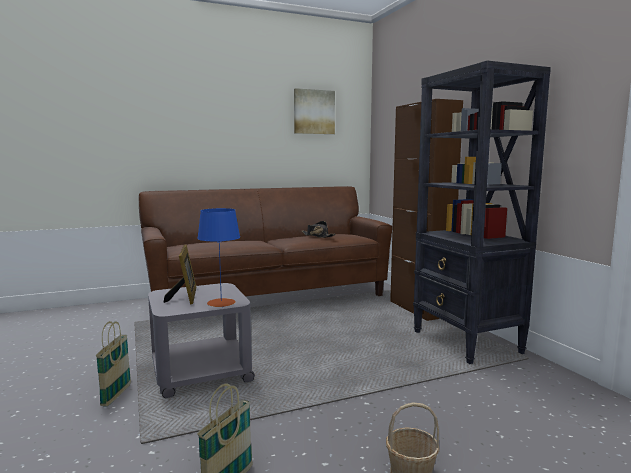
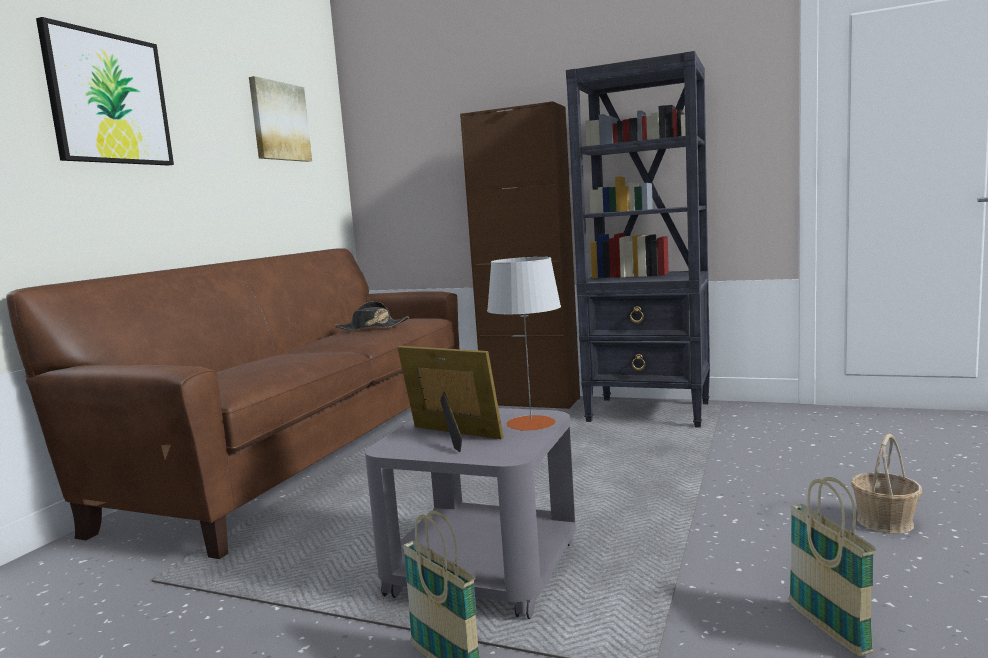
camera: 45 degrees left, 0 degrees up
(202, 108) = (108, 99): none -> picture
(221, 303) = (531, 423): blue table lamp -> grey table lamp

